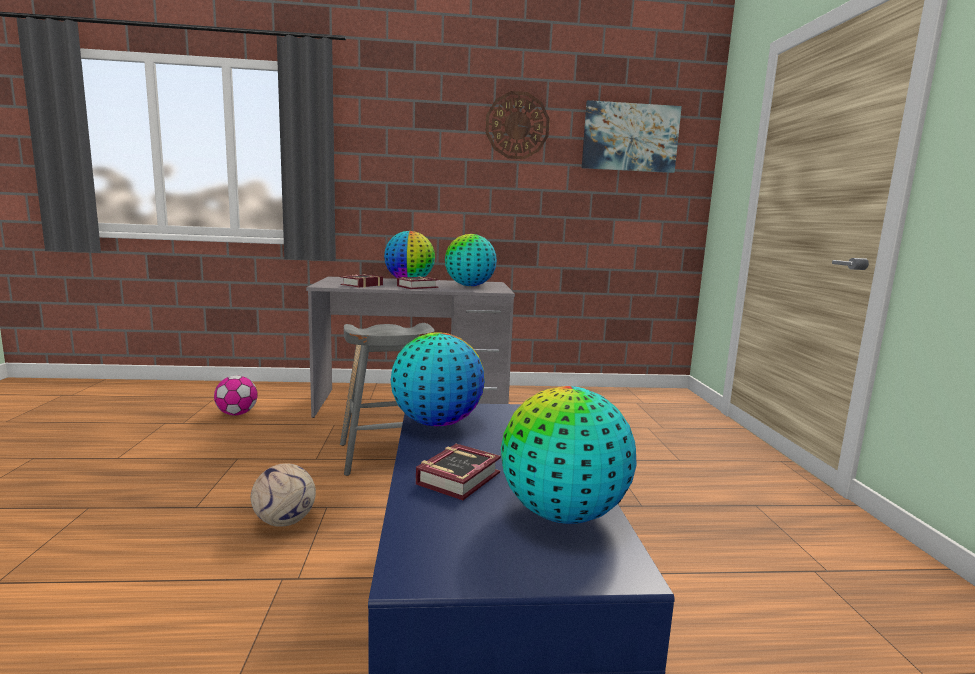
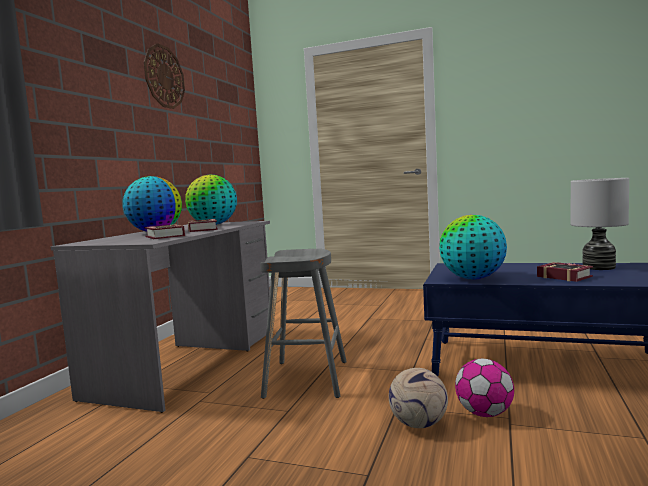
camera: 65 degrees left, 5 degrees down
(237, 414) = (74, 466): football -> football (484, 413)
(562, 514) = (598, 267): globe -> grey table lamp
(630, 137) = (223, 98): picture -> none

